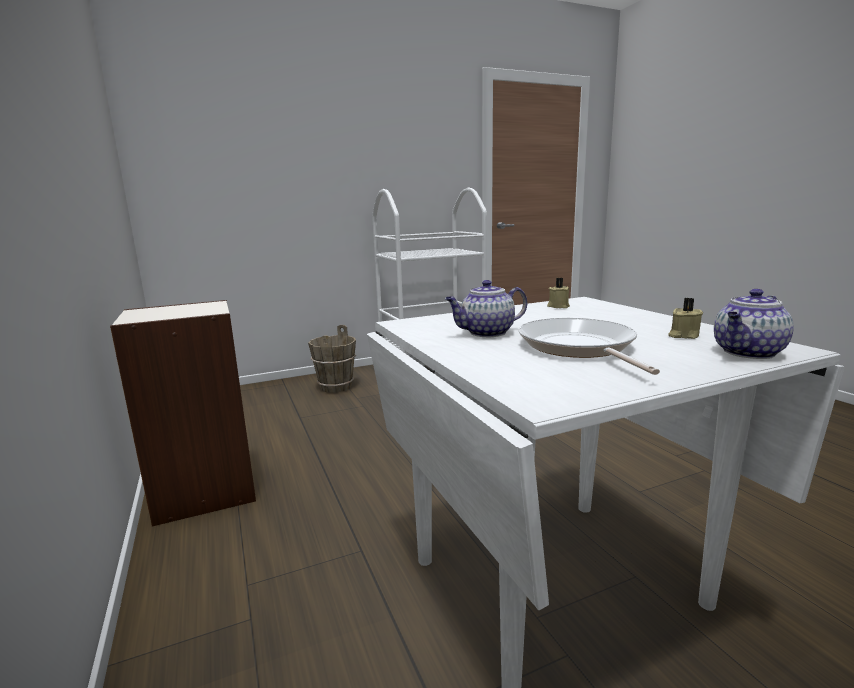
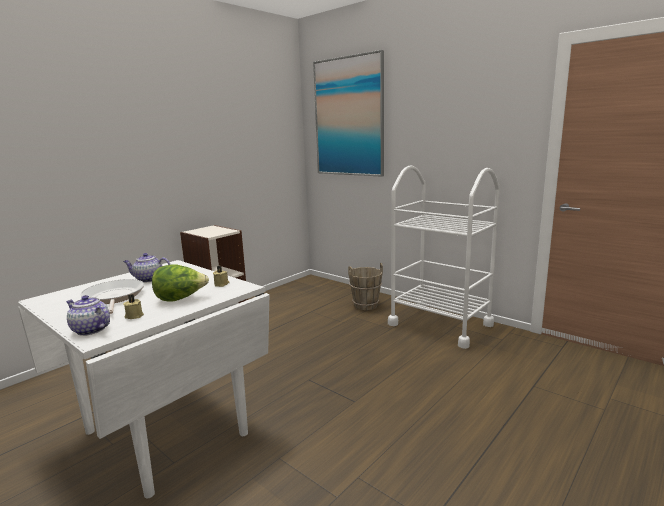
camera: 65 degrees right, 0 degrees up
(230, 125) = (348, 117): none -> picture
(486, 333) = (148, 279): teapot -> teapot turned 45 degrees counterclockwise
(578, 347) = (114, 297): frying pan -> frying pan turned 75 degrees counterclockwise
(612, 319) = (180, 299): none -> lettuce

